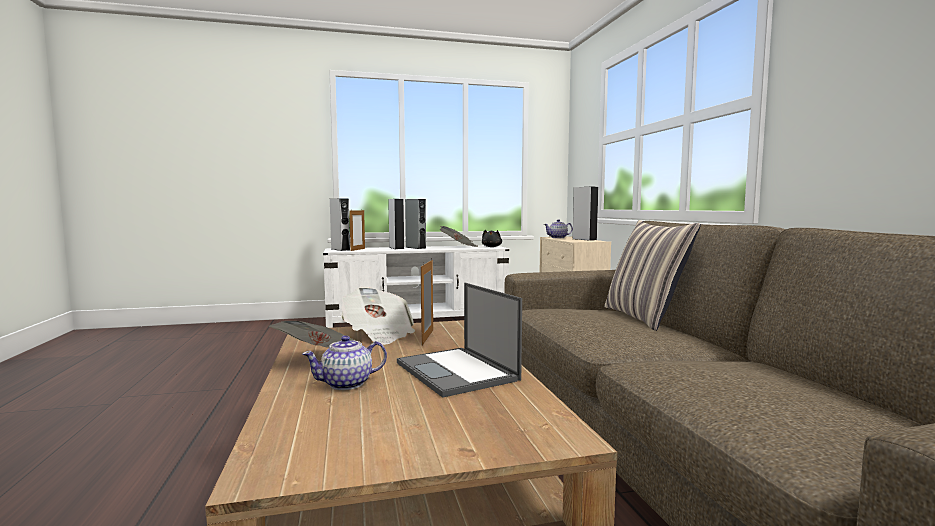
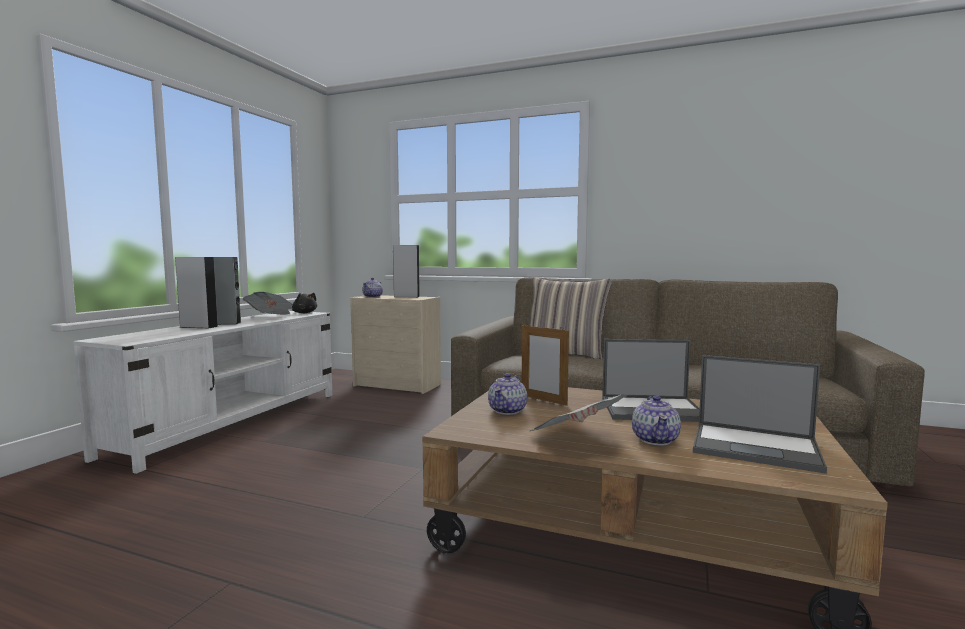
camera: 55 degrees left, 0 degrees up
(340, 249) = (124, 339): grey speaker -> none
(357, 249) = (156, 335): picture frame -> none
(366, 426) = (756, 447): none -> laptop
(378, 334) = (508, 410): newspaper -> teapot

